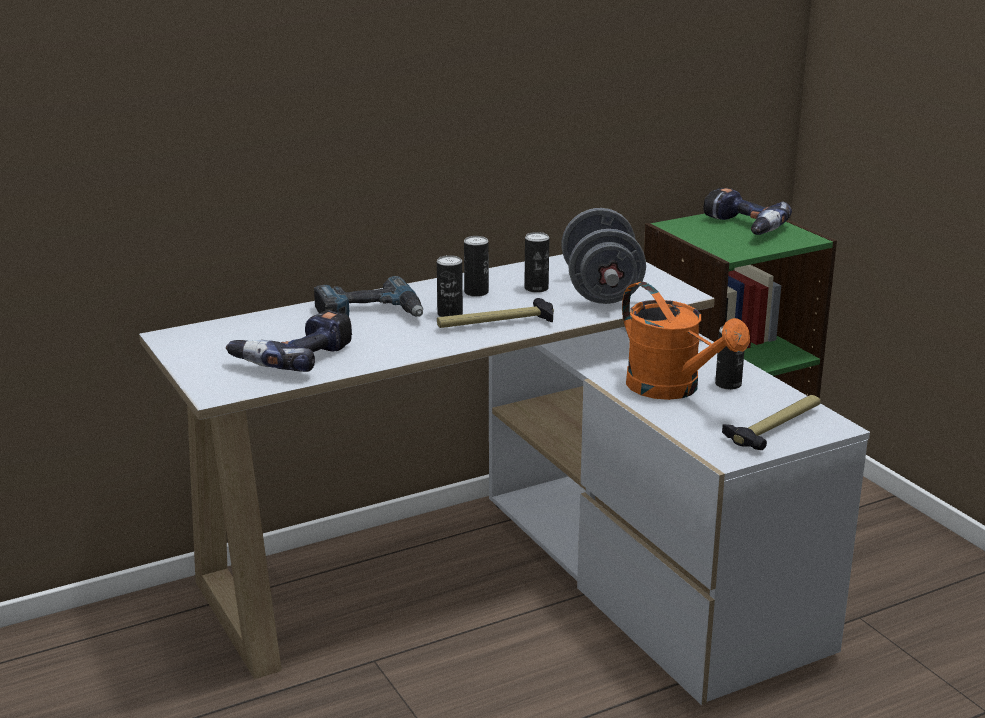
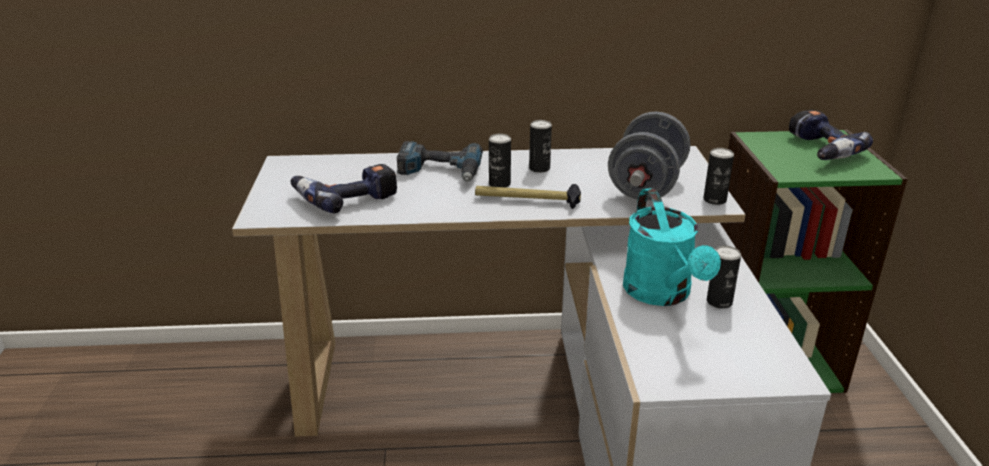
camera: 25 degrees right, 5 degrees up
(536, 288) = (592, 174): can -> can (714, 200)
(673, 389) = (662, 294): orange watering can -> turquoise watering can
(776, 427) = (732, 362): hammer -> none

